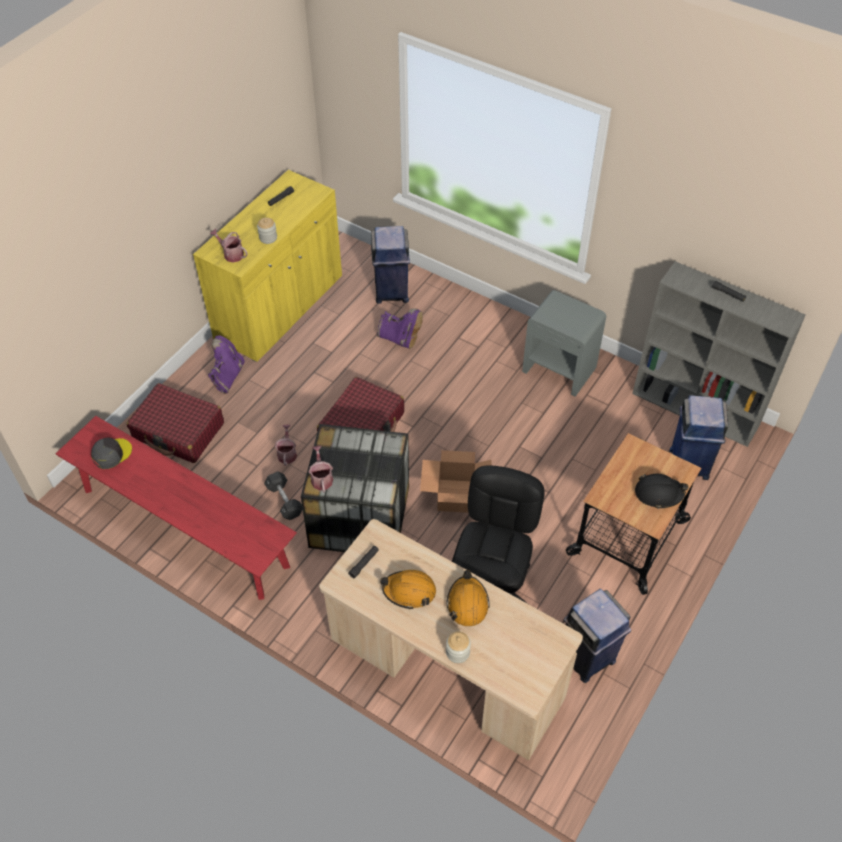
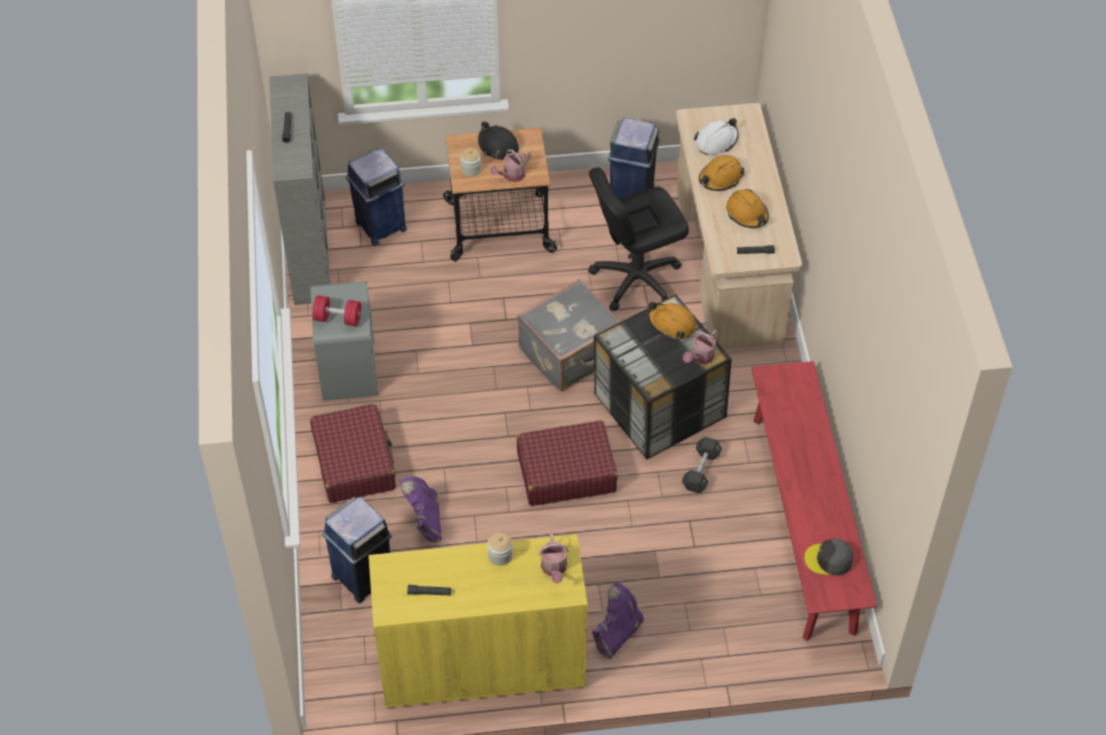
camera: 130 degrees left, 0 degrees up
(178, 431) = (719, 617): red suitcase -> red suitcase (354, 462)
(227, 376) = (616, 633): purple boot -> purple boot turned 150 degrees clockwise
(287, 453) = (652, 508): watering can -> watering can (511, 176)
(368, 483) = (672, 324): none -> orange hard hat
(456, 497) = (571, 354): cardboard box -> grey suitcase
(457, 652) = (761, 162): jar -> jar (471, 169)
(515, 636) = (716, 141): none -> white hard hat
(559, 309) = (338, 318): none -> red dumbbell

